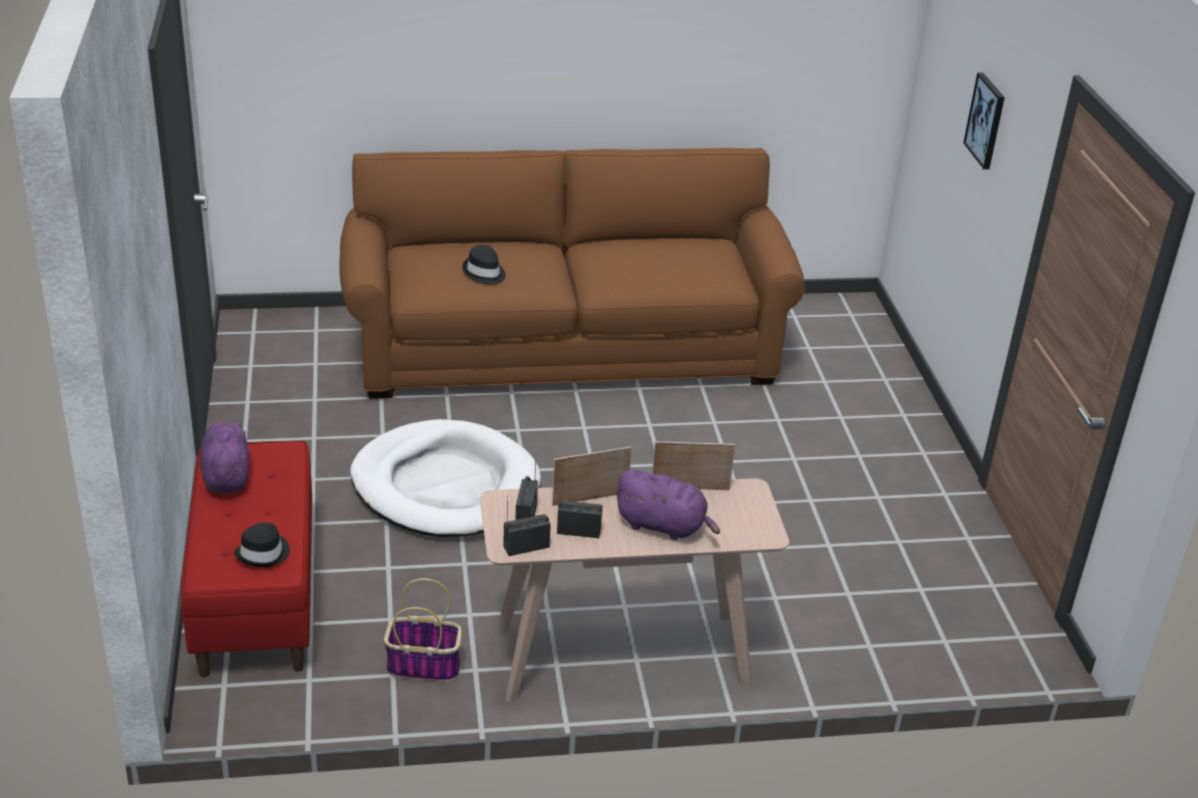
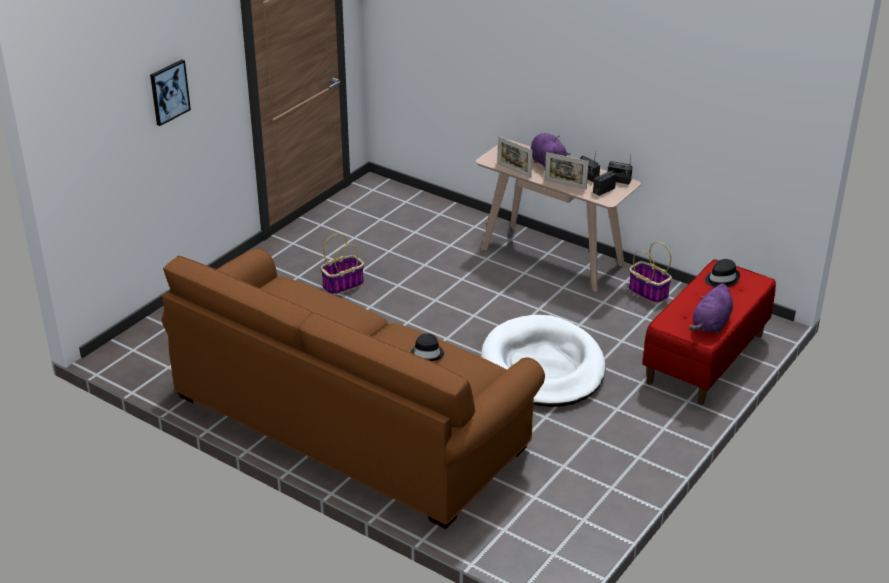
camera: 135 degrees left, 0 degrees up
(797, 471) = (343, 285): none -> basket

